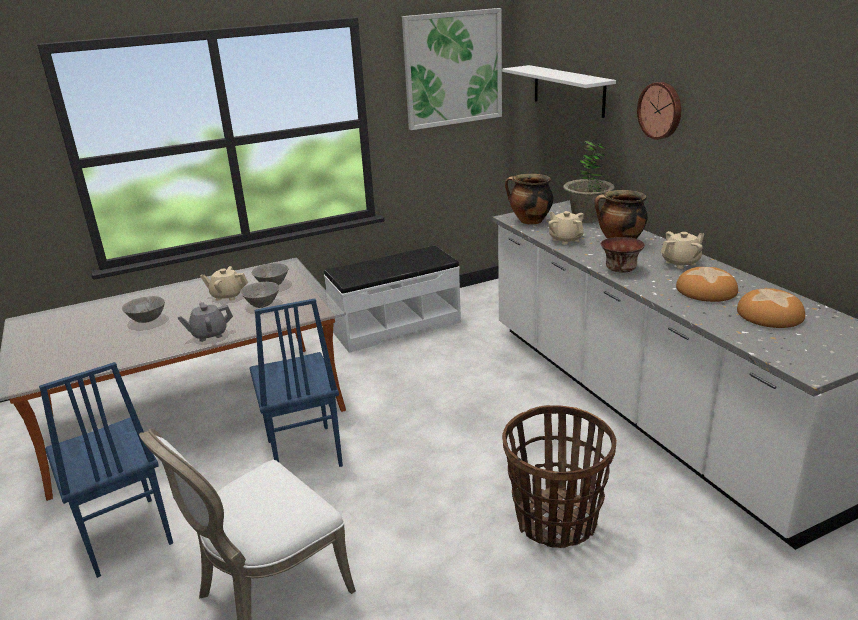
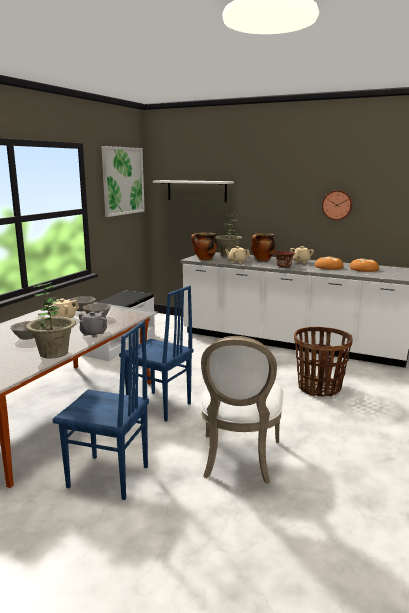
camera: 40 degrees left, 10 degrees down
(124, 355) = (53, 353): none -> potted plant
(661, 110) = (266, 193): wall clock -> wall clock (337, 205)

